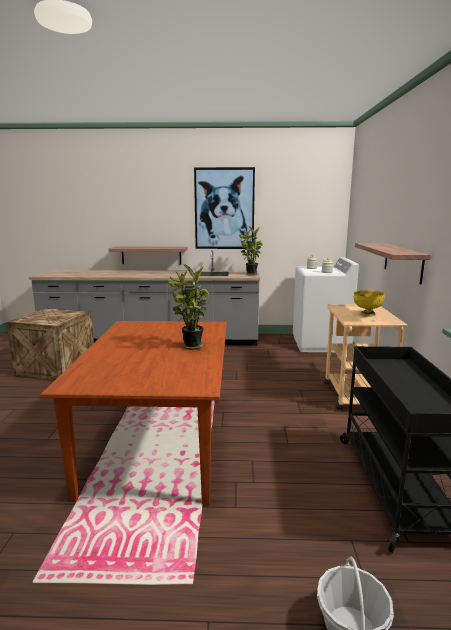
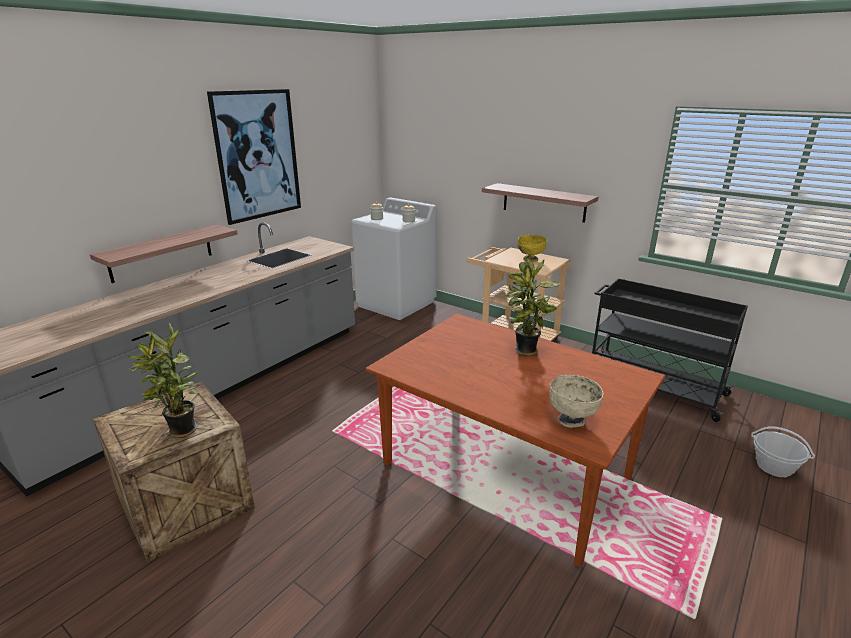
camera: 55 degrees left, 10 degrees up
(97, 374) = (572, 420): none -> beige bowl
(250, 274) = (326, 244): potted plant -> potted plant (180, 432)

